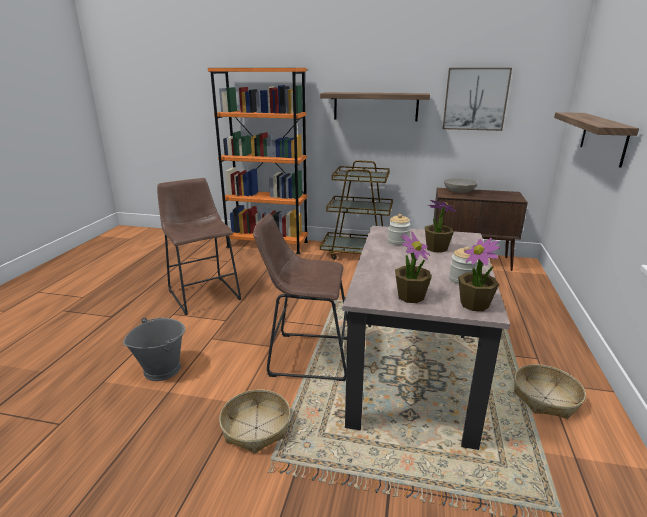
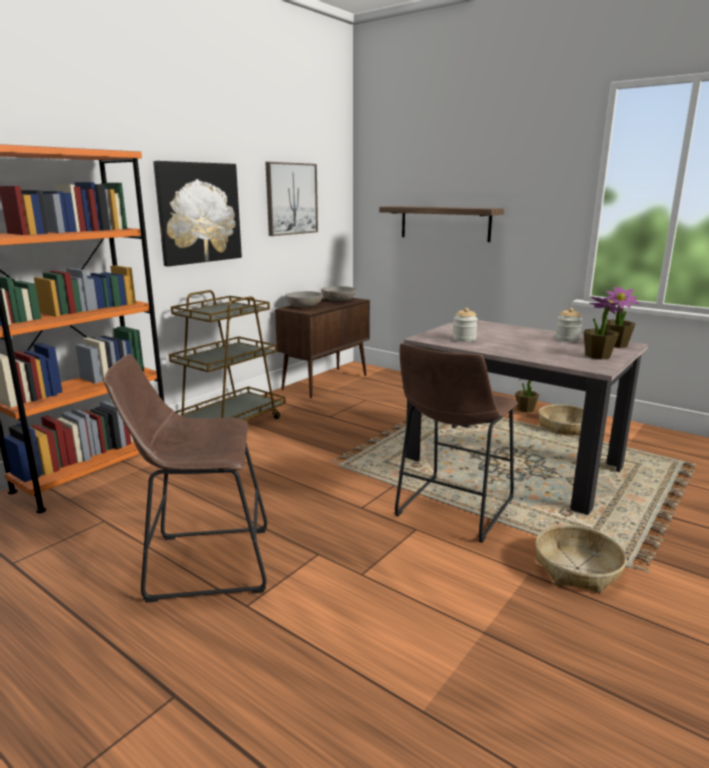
camera: 65 degrees left, 5 degrees down
(162, 369) = (420, 633): grey bucket -> none
(375, 106) = (198, 213): shelf -> picture
(436, 248) = (492, 333): potted plant -> potted plant (525, 409)
(501, 195) = (339, 300): none -> grey bowl

